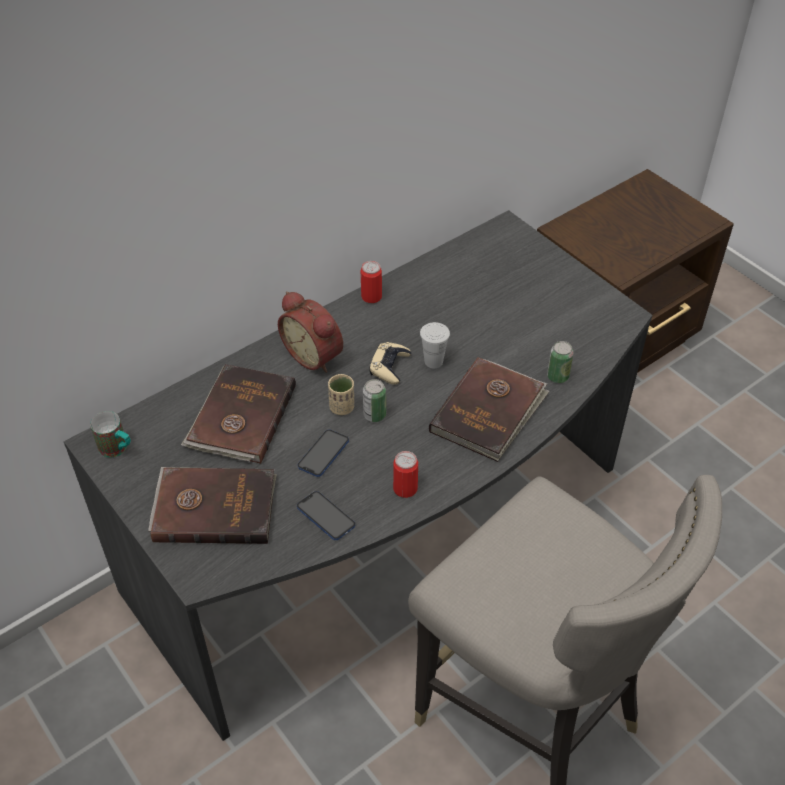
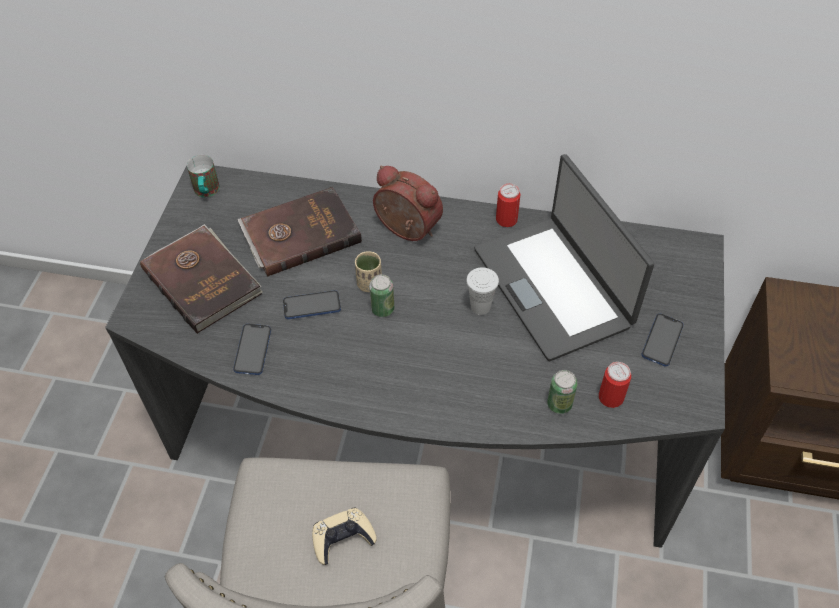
camera: 50 degrees right, 5 degrees up
(315, 355) = (406, 230): alarm clock -> alarm clock turned 120 degrees clockwise
(389, 366) = (443, 283): beige game controller -> beige game controller (342, 538)
(405, 488) = (326, 380): can -> can (610, 397)
(459, 313) = (554, 286): none -> laptop
(489, 412) = (465, 382): brown book -> none
(559, 295) = (662, 340): none -> phone

